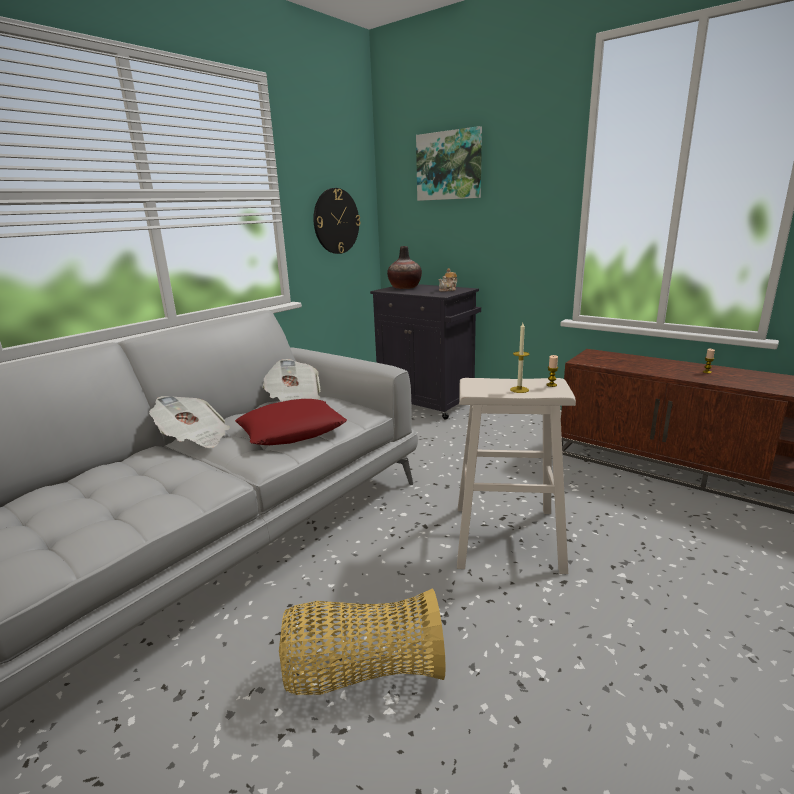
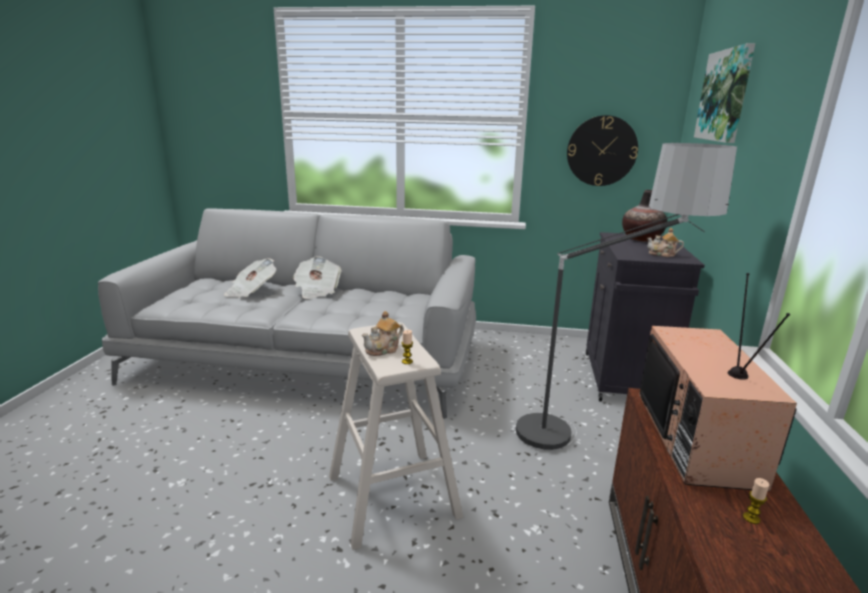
camera: 60 degrees right, 0 degrees up
(292, 431) = (350, 312): red pillow -> none
(294, 399) = (405, 296): newspaper -> newspaper (251, 291)
(362, 673) = (202, 463): basket -> none
(492, 439) = (588, 443): none -> floor lamp
(519, 389) = (383, 349): candle -> teapot
(632, 363) = (699, 439): none -> television

